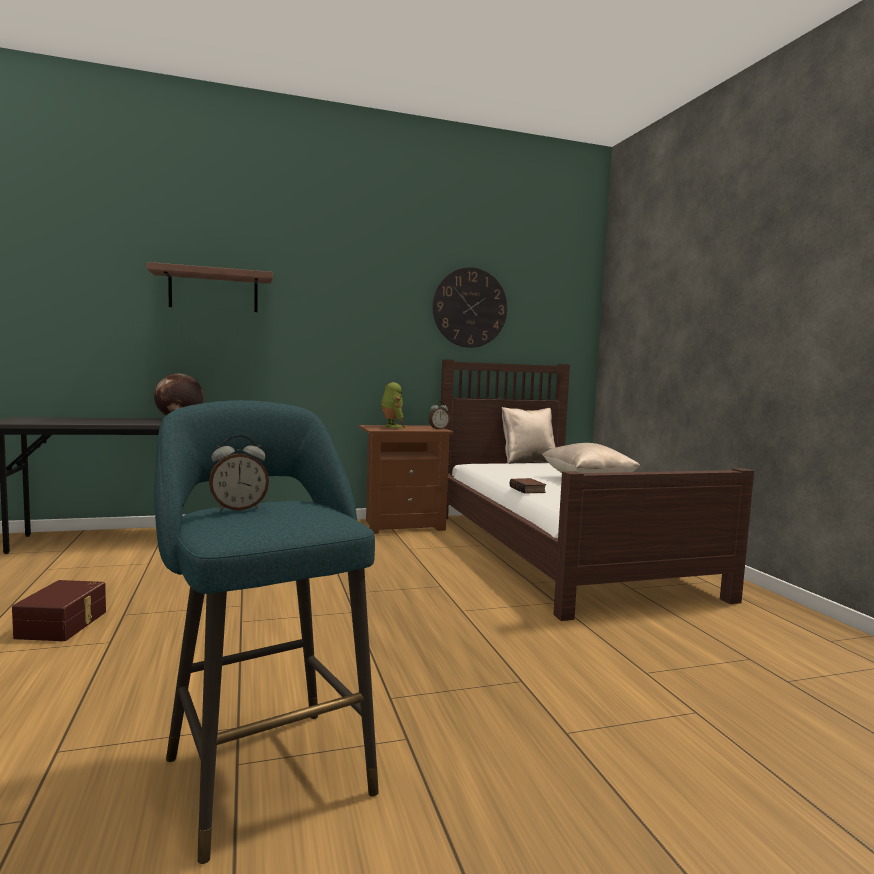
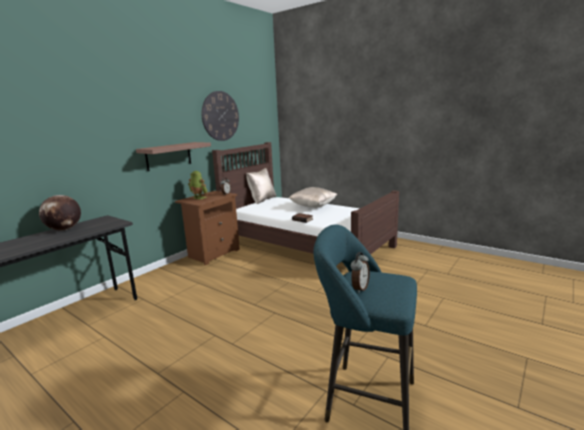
camera: 35 degrees left, 10 degrees up
(64, 624) = (131, 398): brown storage box -> none
(213, 291) = (60, 125): shelf -> shelf (168, 156)

